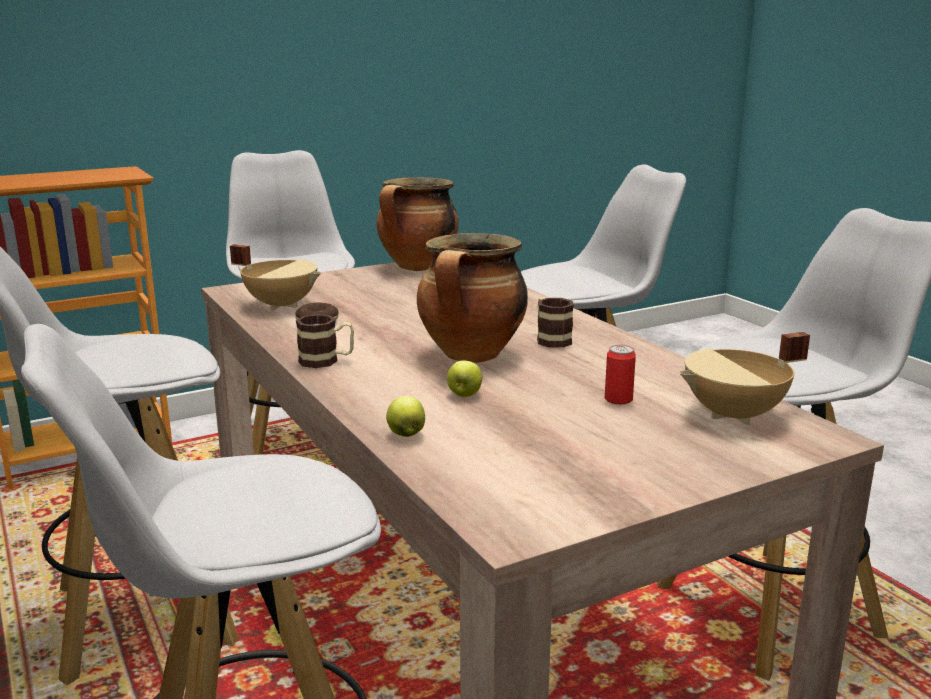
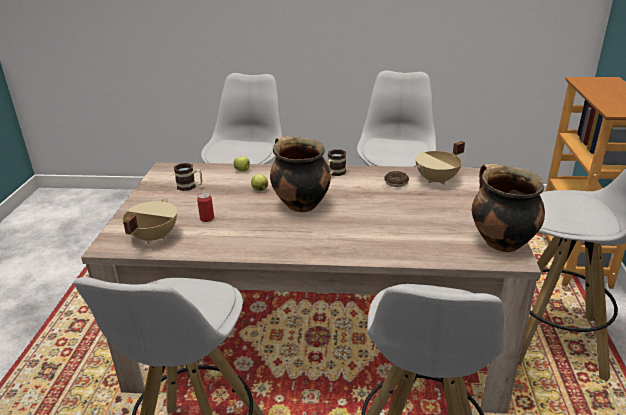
camera: 125 degrees right, 10 degrees up
(550, 339) = (296, 233): mug -> mug (190, 186)

